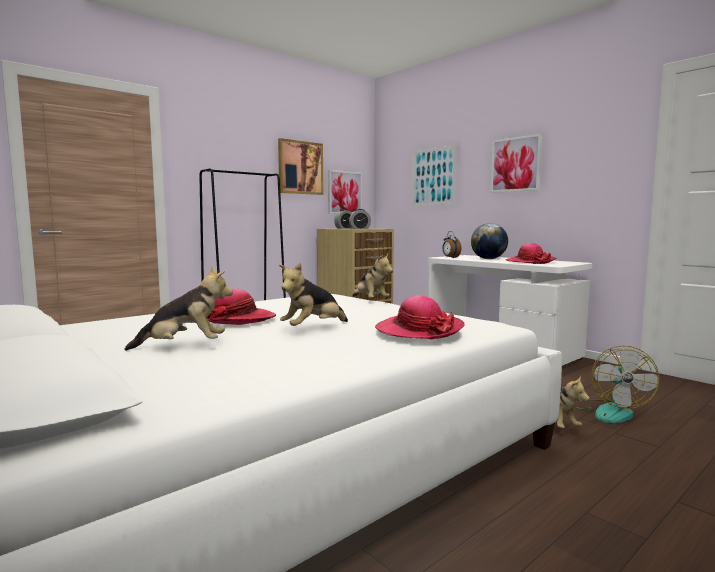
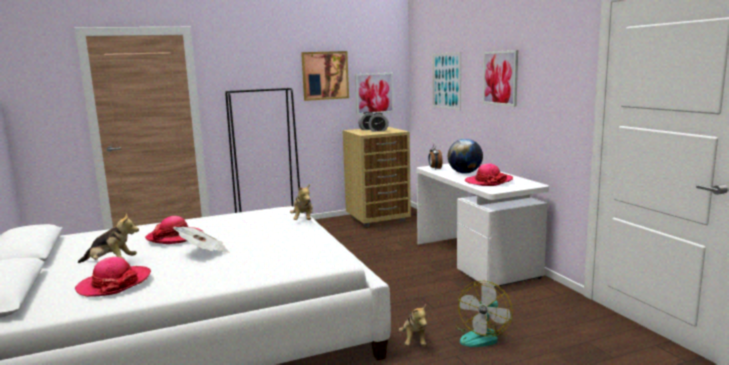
camera: 20 degrees right, 5 degrees up
(313, 328) = (204, 253): plush toy -> newspaper
(419, 330) = (261, 262): hat -> hat (114, 284)

